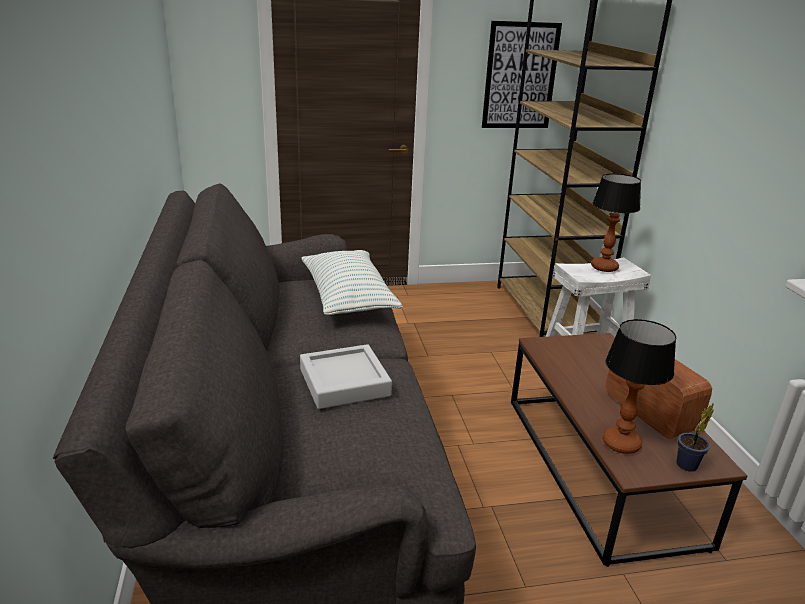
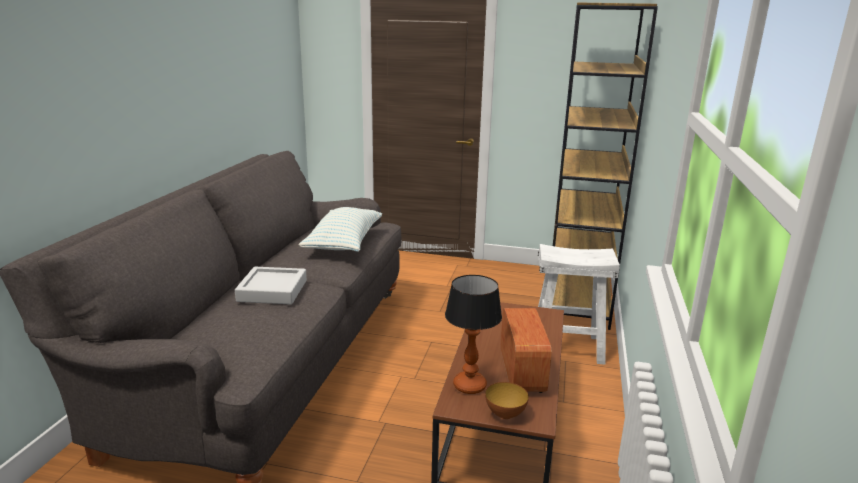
camera: 25 degrees right, 5 degrees down
(520, 76) = (575, 85): picture -> none
(605, 267) = (583, 253): table lamp -> none
(685, 466) = (505, 414): potted plant -> bowl

